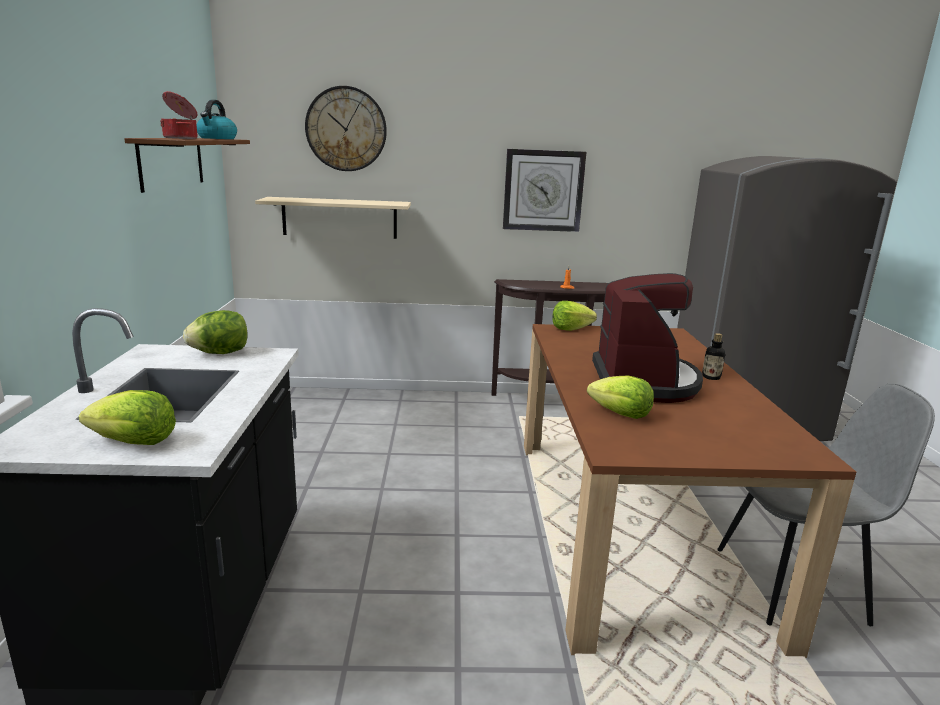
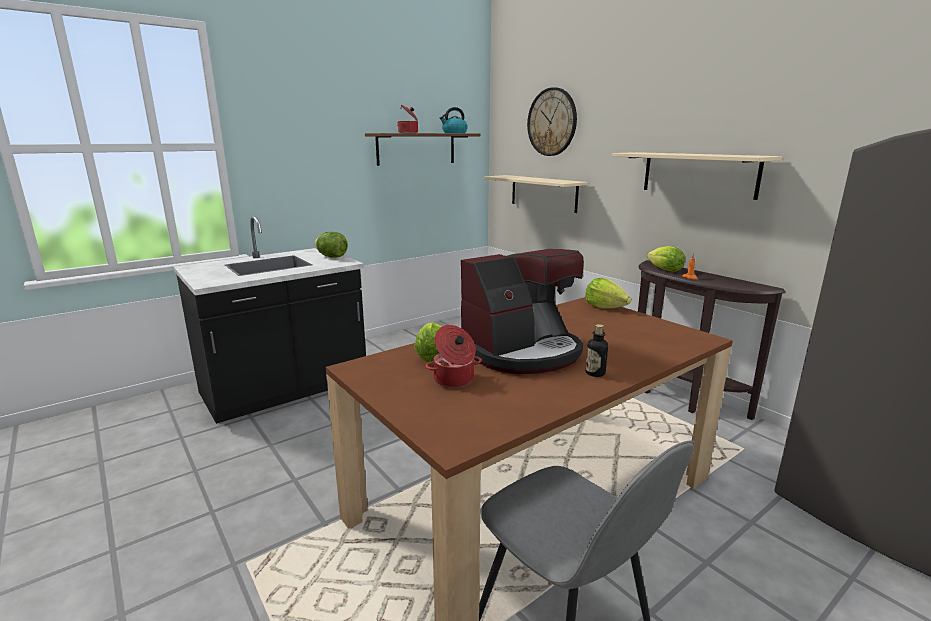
camera: 55 degrees right, 0 degrees up
(134, 442) = (208, 276): lettuce -> lettuce (664, 270)
(543, 190) = (698, 174): wall clock -> beige shelf
(685, 422) = (454, 380): none -> cooking pot

